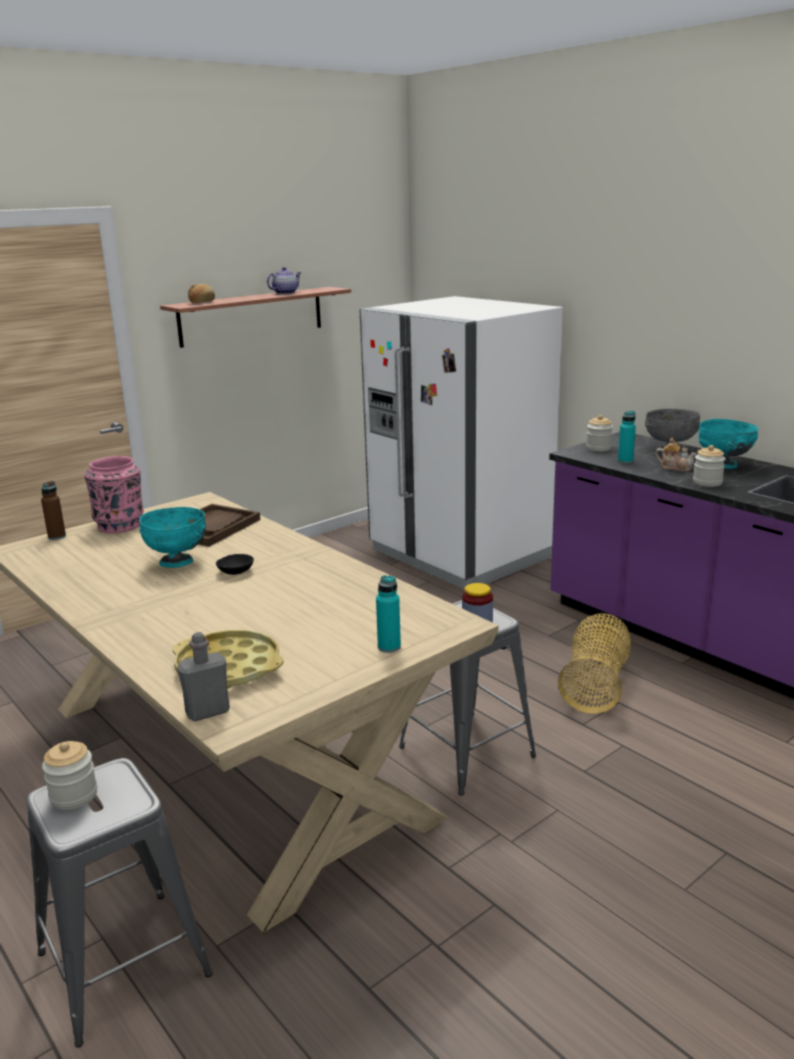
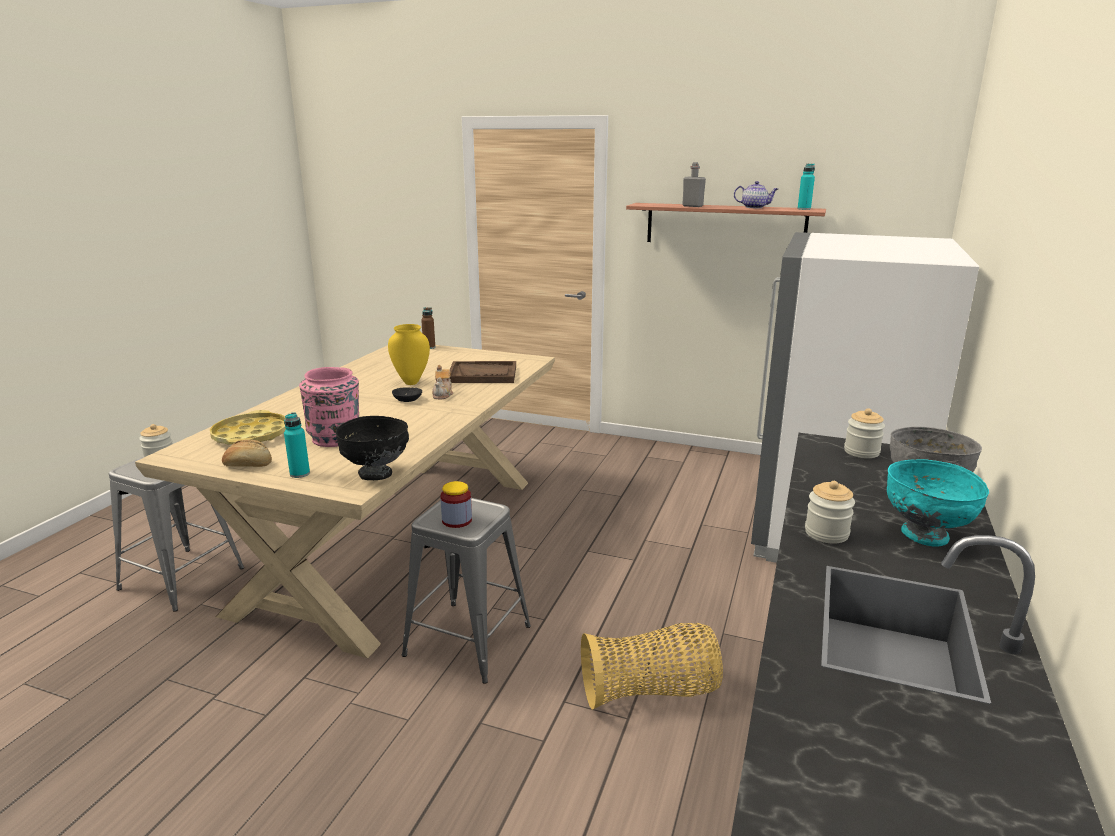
camera: 60 degrees right, 0 degrees up
(120, 525) = (463, 354): pink vase -> pink vase (335, 438)
(177, 562) = (411, 383): turquoise bowl -> yellow vase
(201, 302) = (664, 204): bread -> bread (248, 465)
(207, 712) = (188, 445): grey bottle -> grey bottle (692, 206)
(433, 610) = (376, 474): none -> black bowl
(625, 461) = (834, 473): turquoise bottle -> turquoise bottle (804, 209)
(675, 467) = (858, 505): teapot -> teapot (443, 394)

